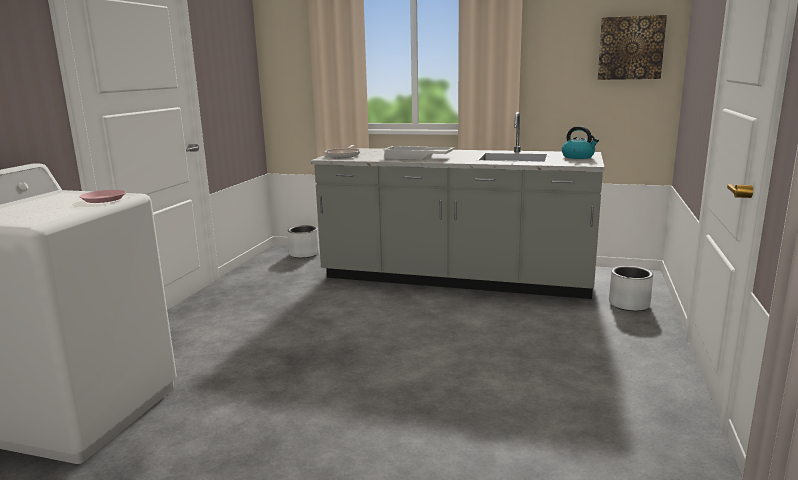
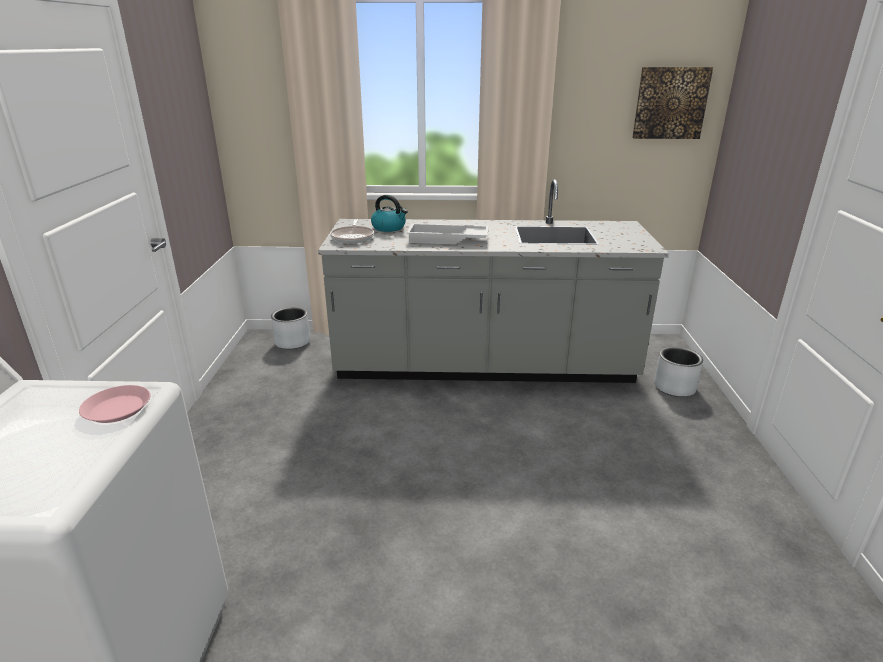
camera: 15 degrees left, 10 degrees up
(578, 157) = (624, 233): kettle -> kettle (389, 228)

